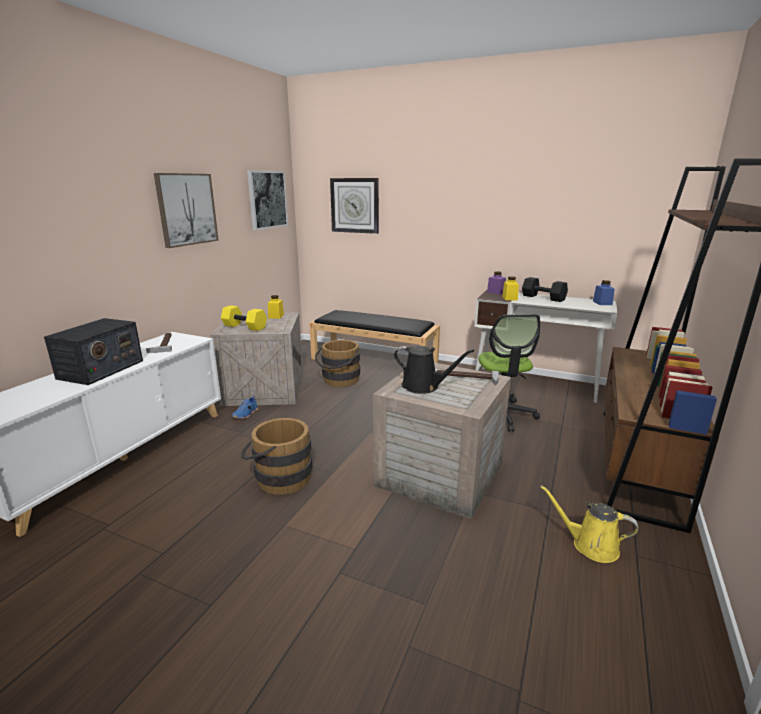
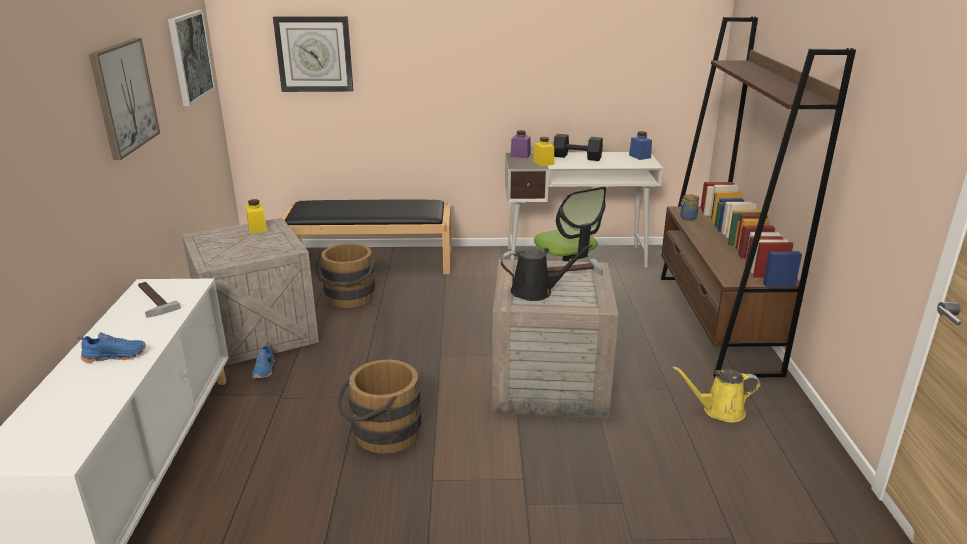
camera: 25 degrees left, 5 degrees up
(101, 370) = (115, 355): radio -> blue shoe
(245, 326) = (234, 252): yellow dumbbell -> none
(626, 357) = (687, 218): none -> jar

